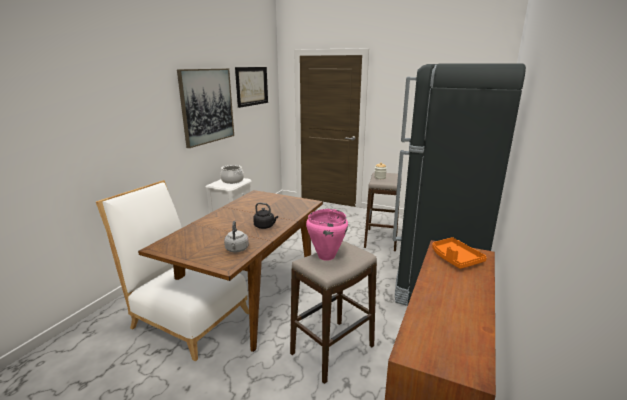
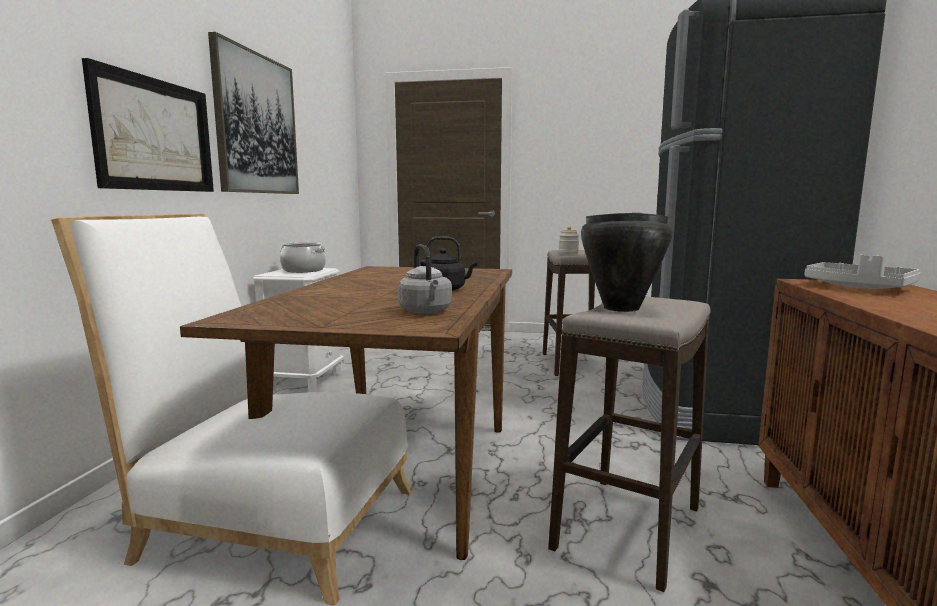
camera: 15 degrees left, 10 degrees down
(251, 86) = (321, 118): picture -> picture (155, 135)
(326, 256) = (620, 308): pink cooking pot -> black cooking pot
(455, 258) = (858, 288): orange tray -> grey tray

